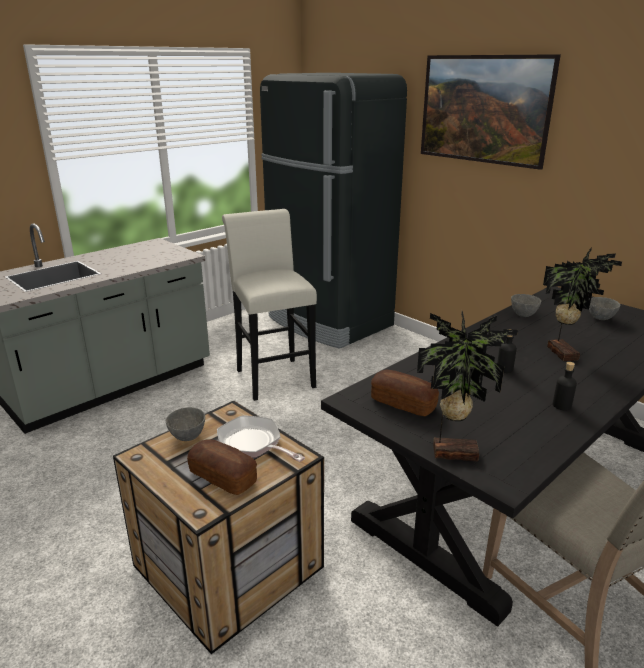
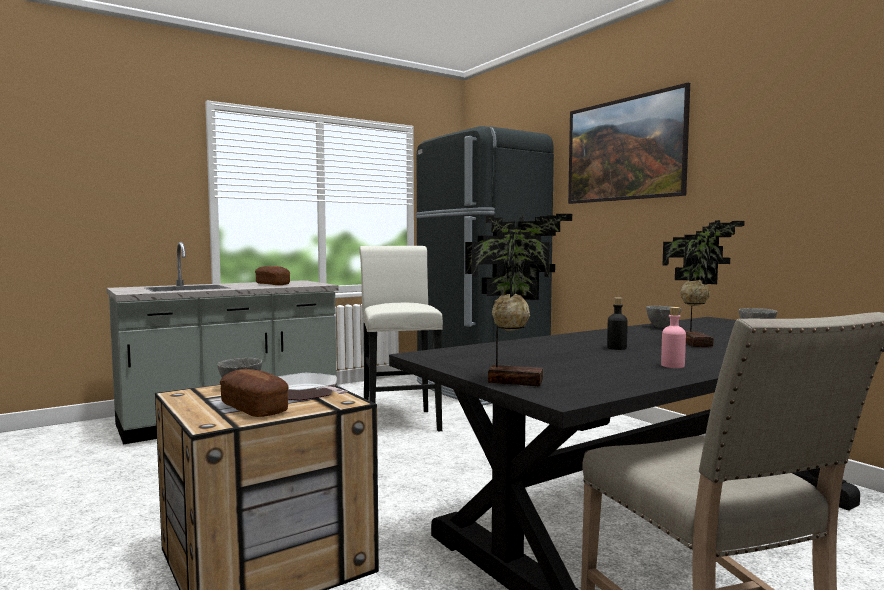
camera: 10 degrees right, 20 degrees down
(403, 403) = (480, 358): bread -> bread (272, 284)
(561, 405) = (672, 366): black bottle -> pink bottle

